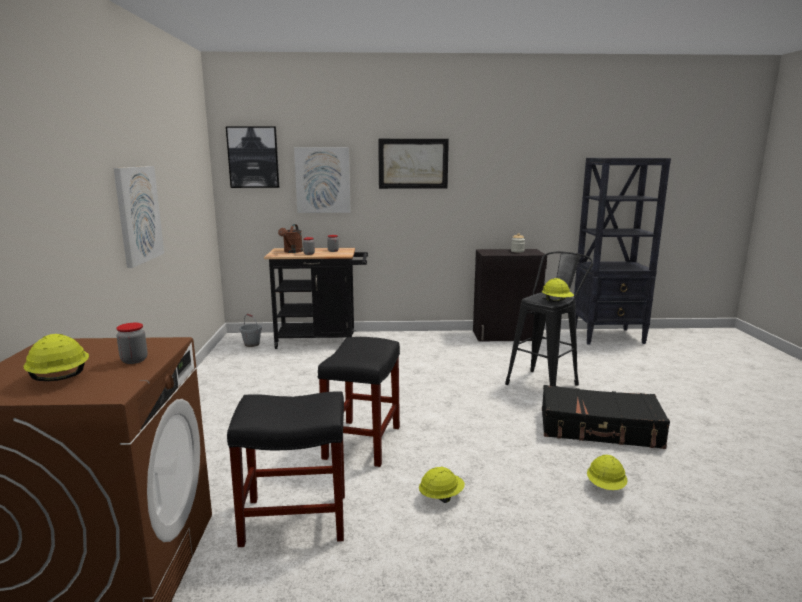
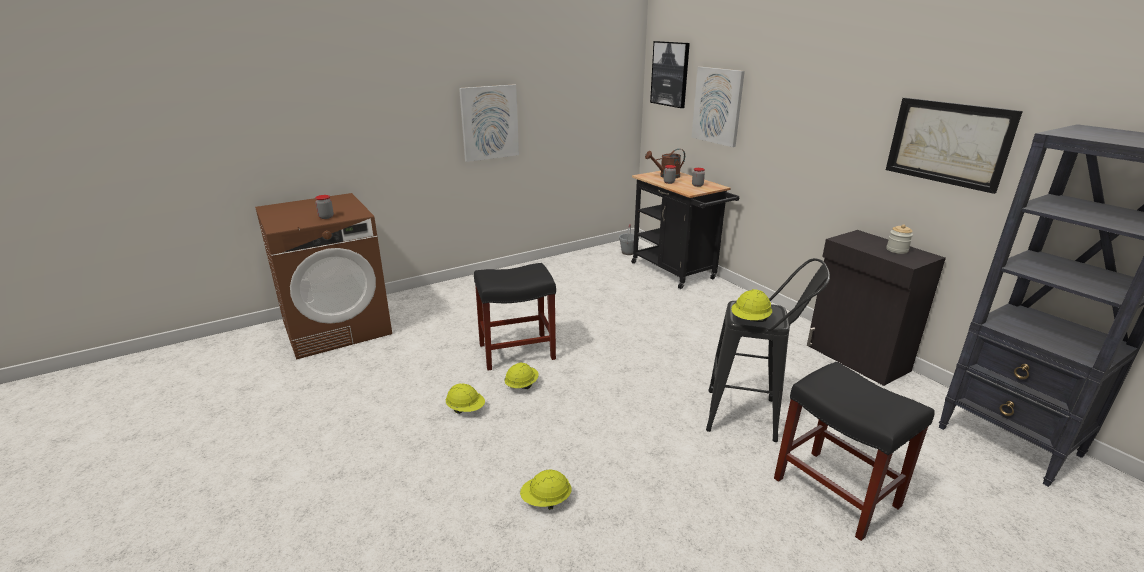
camera: 60 degrees right, 10 degrees up
(59, 377) = (295, 213): yellow hard hat -> yellow hard hat (521, 385)
(297, 518) = (405, 361): black stool -> black stool (837, 493)
(413, 163) = (804, 98): picture -> picture (948, 143)
(599, 429) = (671, 478): black suitcase -> none

